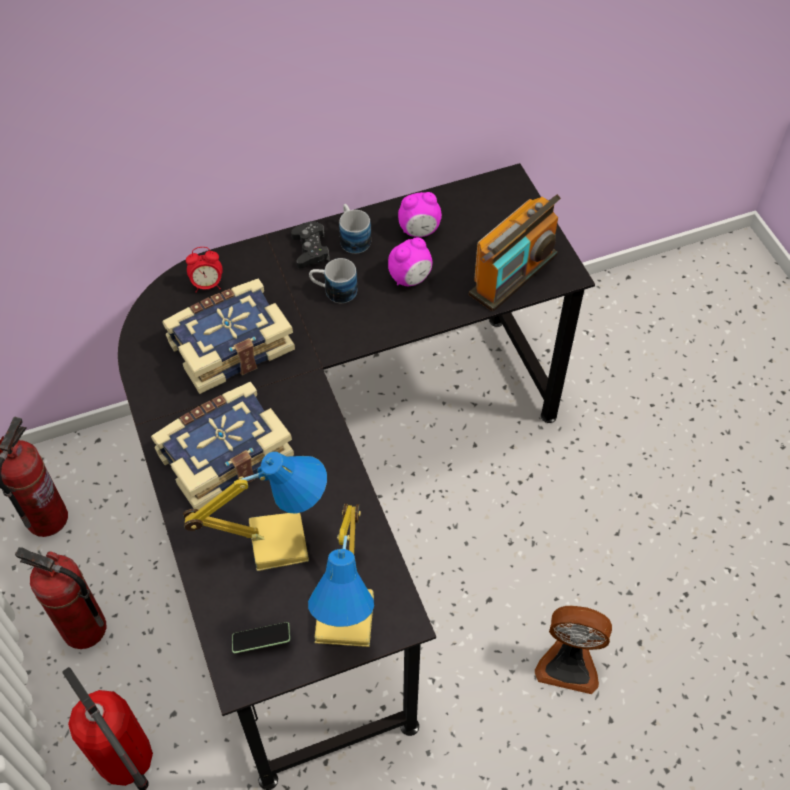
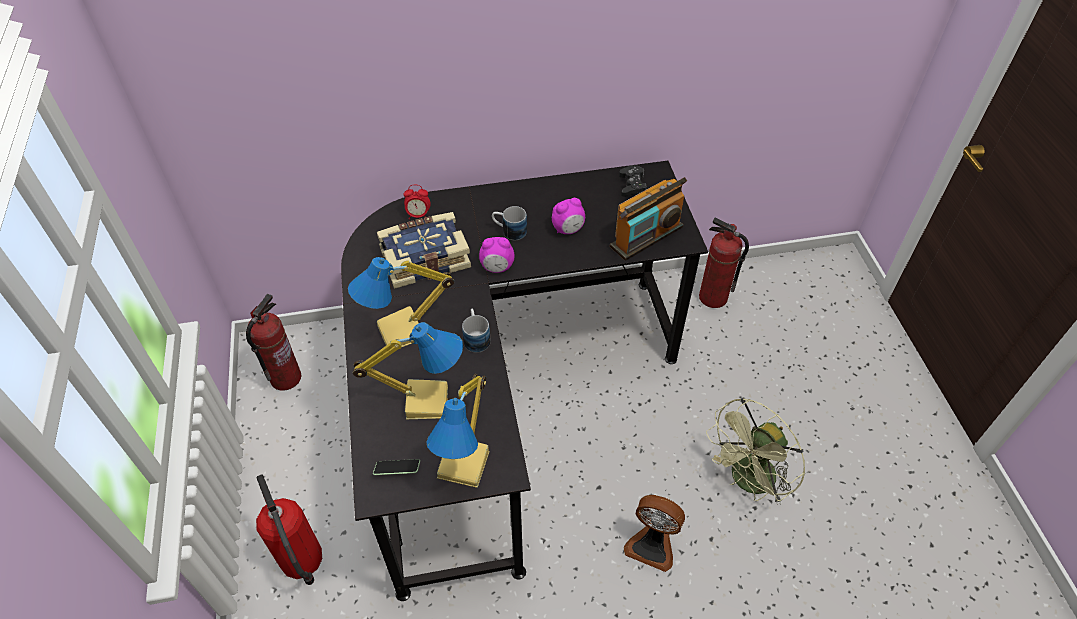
camera: 10 degrees right, 5 degrees down
(83, 629) = (293, 460): fire extinguisher -> fire extinguisher (712, 298)
(223, 454) = (402, 333): book -> table lamp
(310, 249) = (499, 200): black game controller -> black game controller (632, 185)
(353, 237) = (532, 196): mug -> mug (476, 337)
(419, 231) = (582, 198): alarm clock -> alarm clock (497, 267)
(671, 562) = (747, 482): none -> green fan

